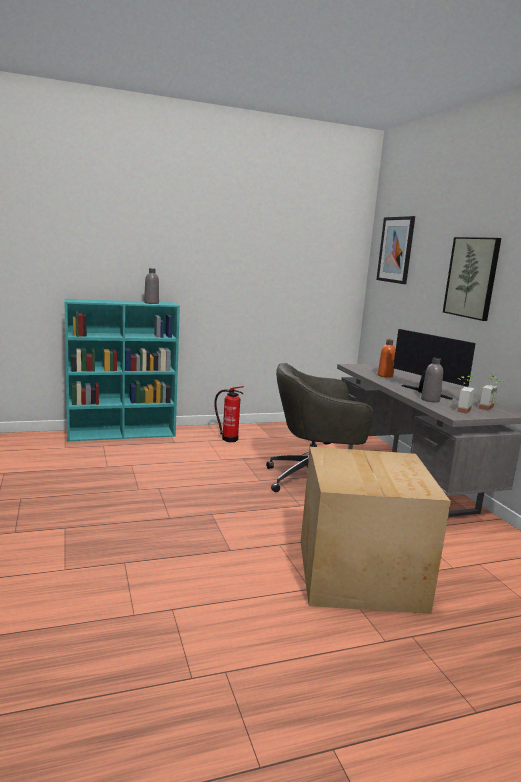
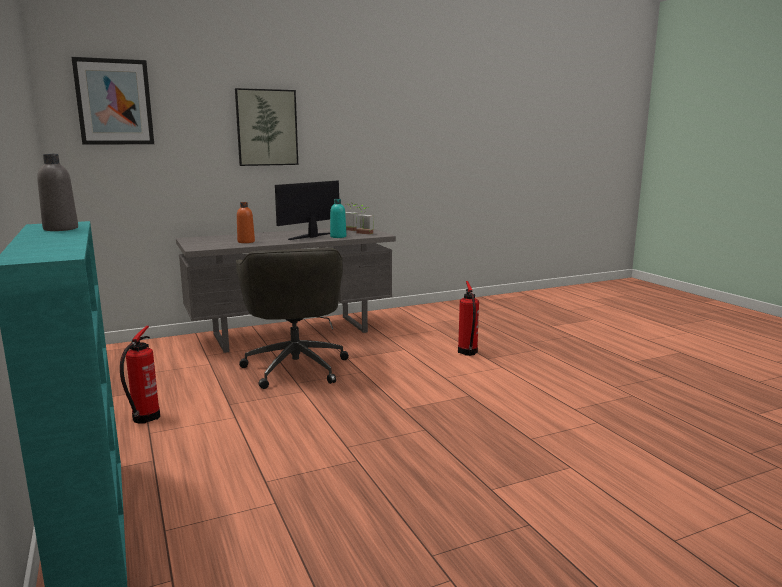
camera: 95 degrees left, 0 degrees up
(361, 573) = (467, 352): cardboard box -> fire extinguisher
(430, 400) = (338, 236): grey bottle -> turquoise bottle

